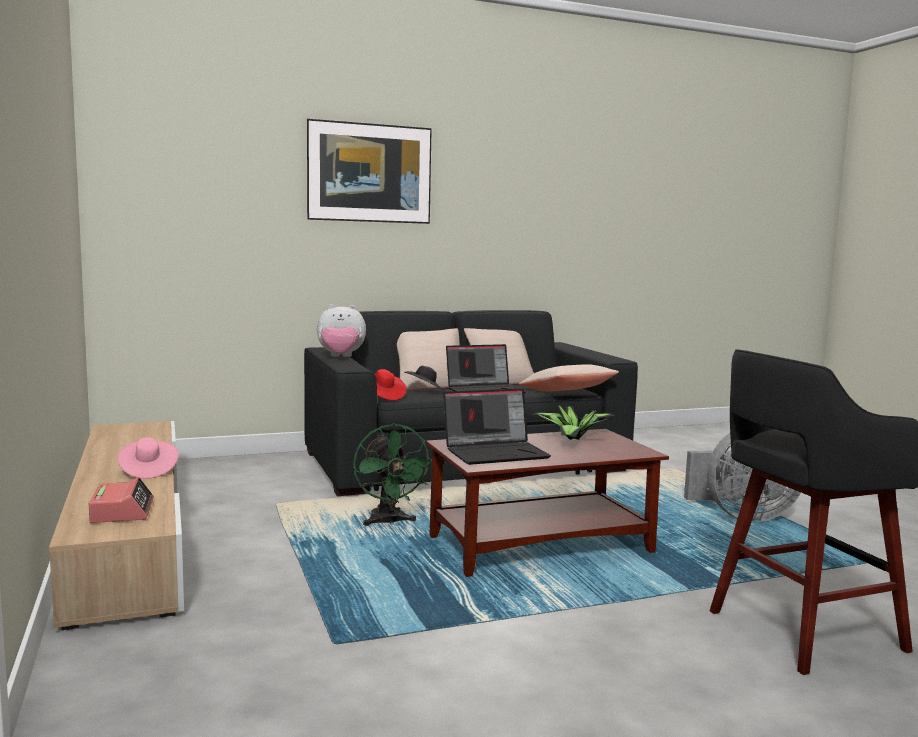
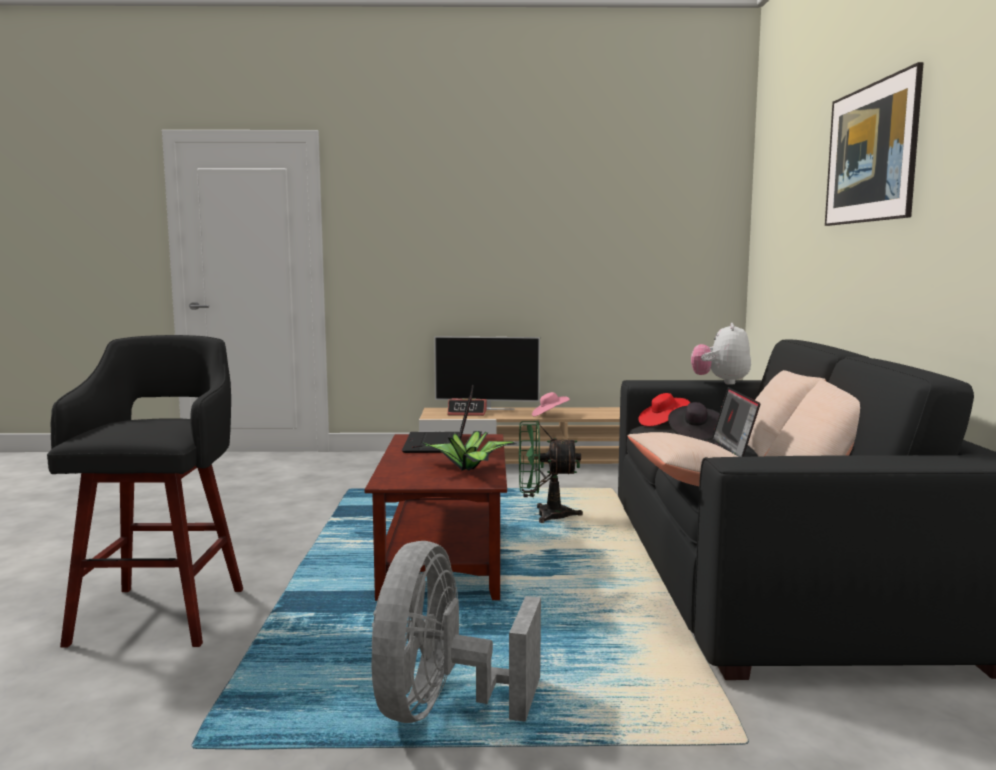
camera: 110 degrees right, 0 degrees up
(81, 504) = (487, 408): none -> television

